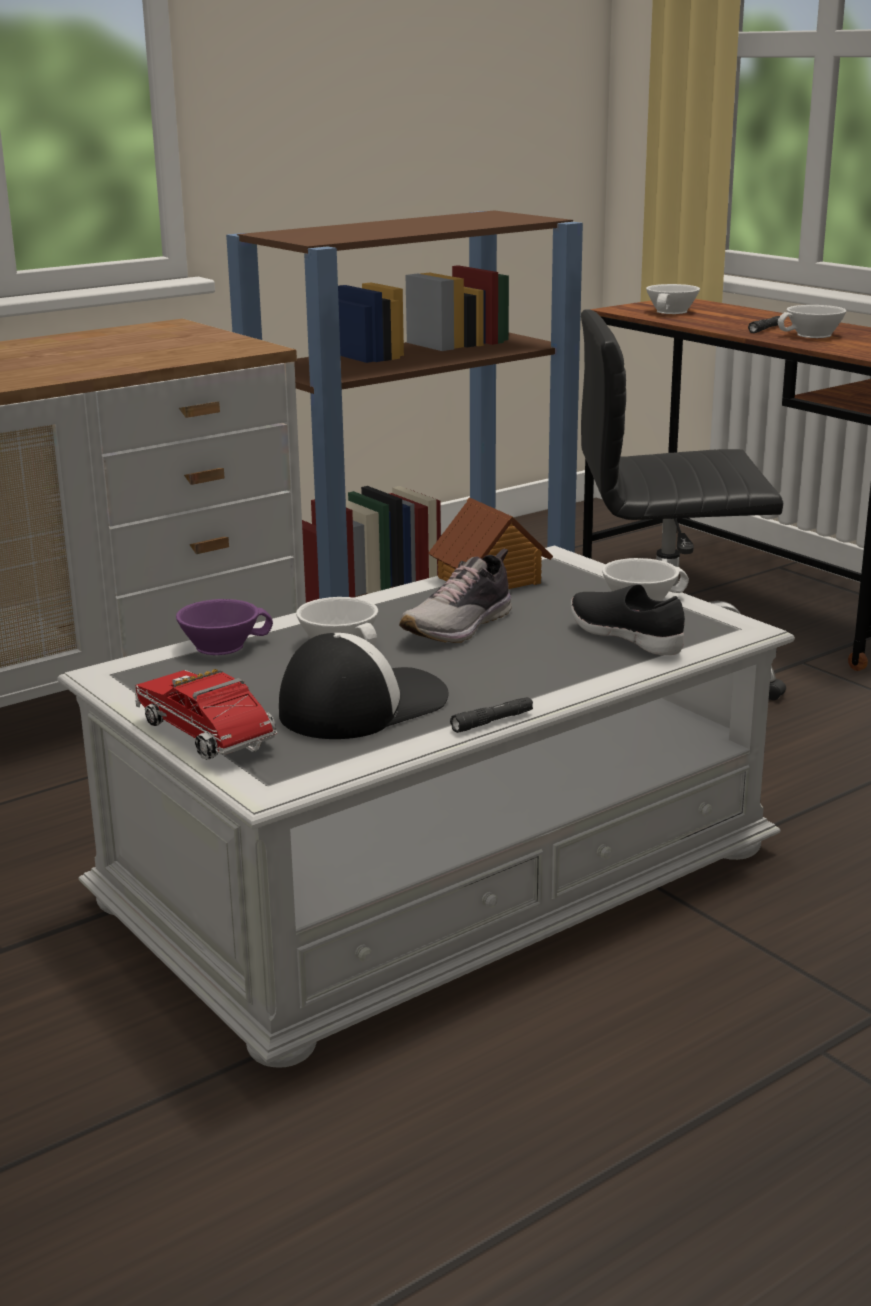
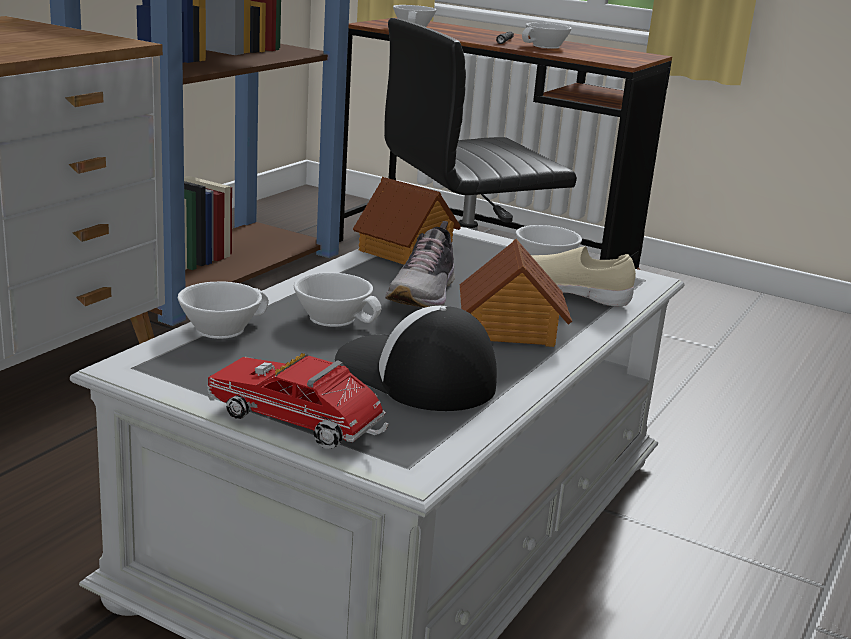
camera: 25 degrees left, 0 degrees up
(222, 644) = (220, 327): purple cup -> white cup
(362, 705) = (414, 375): cap -> cap turned 75 degrees counterclockwise
(492, 721) = (544, 379): black flashlight -> none
(513, 669) = (509, 329): none -> toy house
(627, 639) = (571, 294): black shoe -> beige shoe

